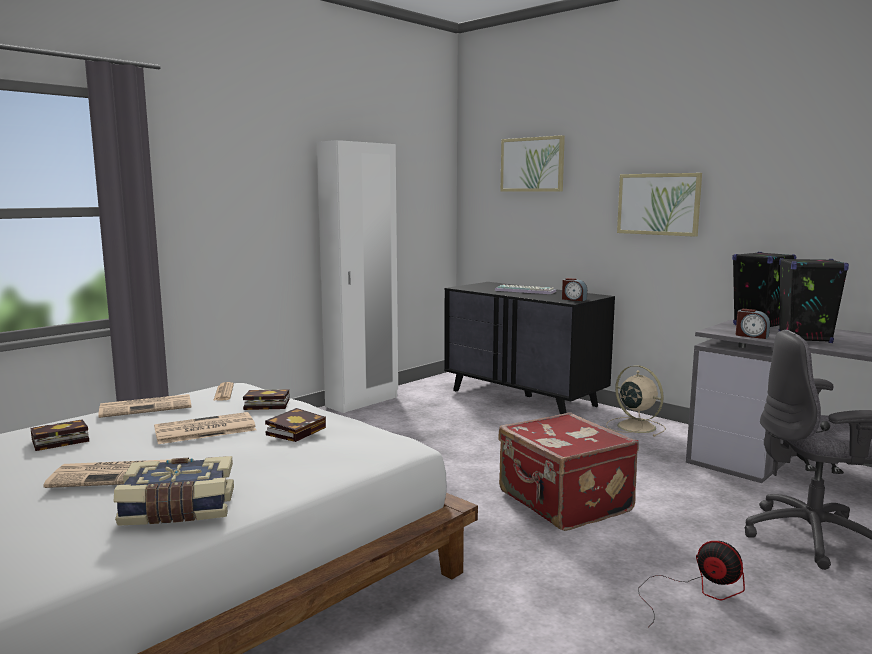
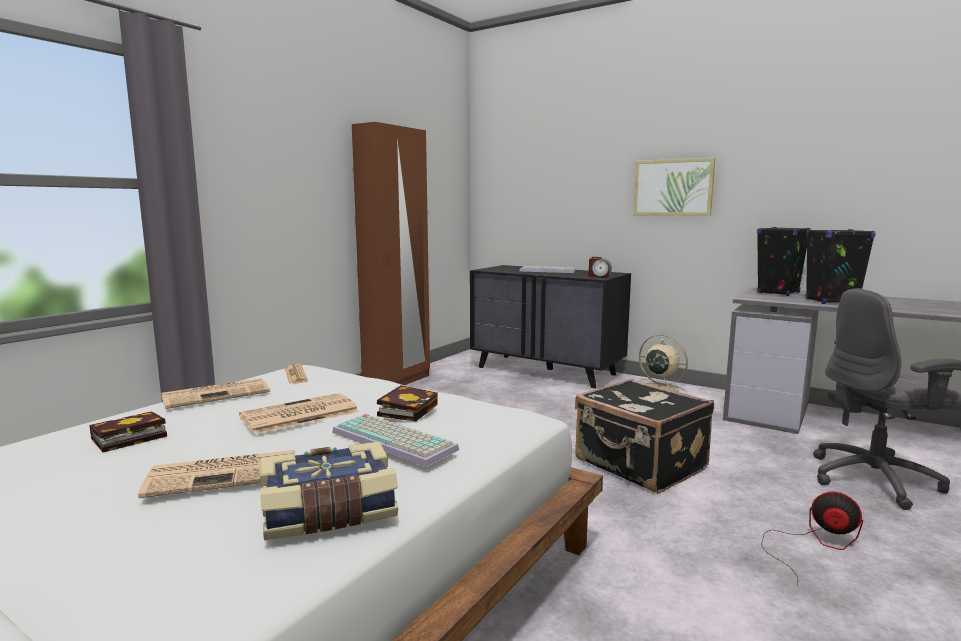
camera: 10 degrees left, 0 degrees up
(264, 404) = (349, 384): book -> none
(266, 457) = (396, 440): none -> keyboard
(362, 402) = (397, 382): white wardrobe -> brown wardrobe
(532, 164) = (547, 154): picture -> none
(563, 502) = (639, 465): red suitcase -> black suitcase
(751, 336) = (785, 300): alarm clock -> none

